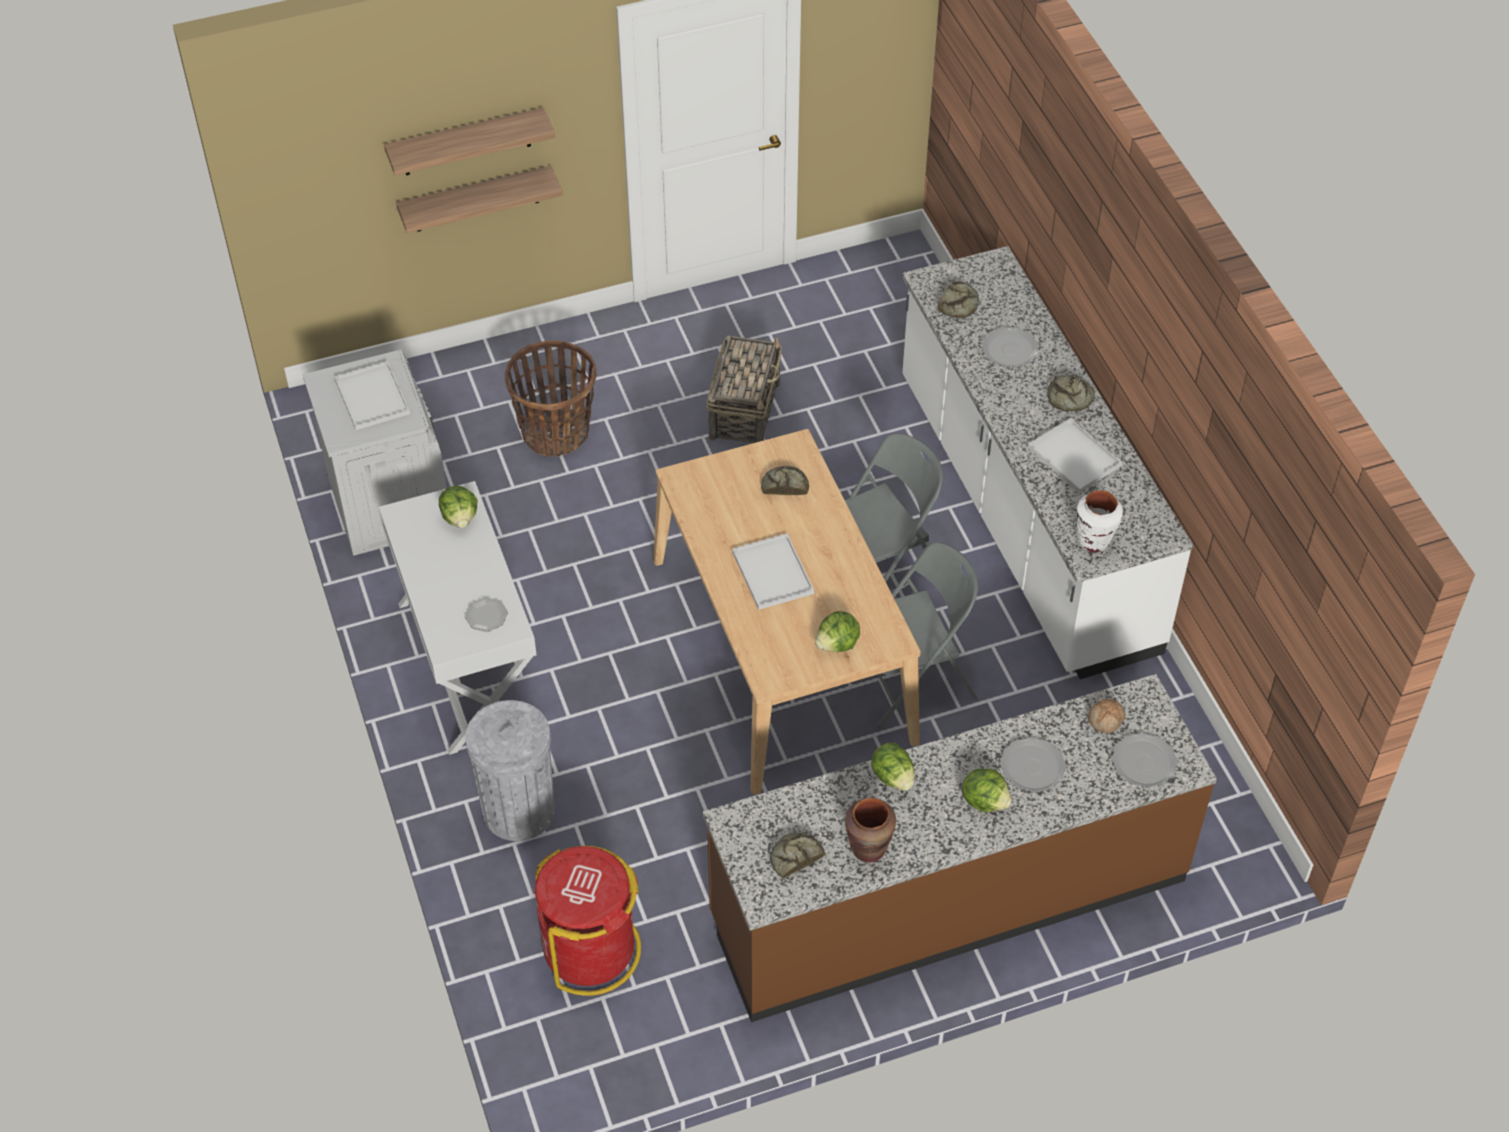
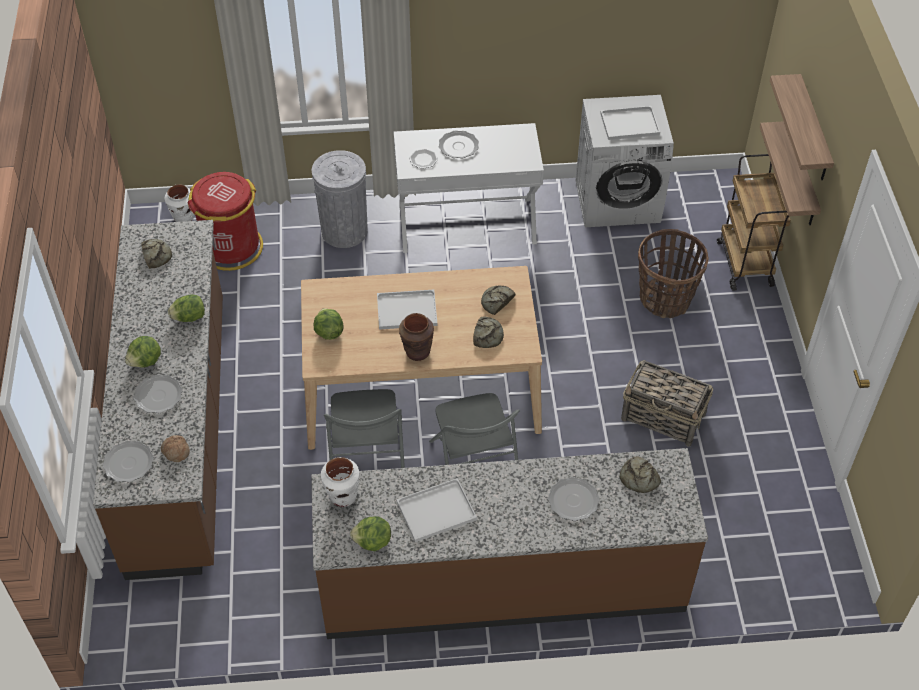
camera: 105 degrees right, 0 degrees up
(448, 581) = (458, 146): none -> plate
(460, 518) = (512, 158): lettuce -> lettuce (372, 542)
(474, 365) = (745, 264): none -> brown cart
(544, 1040) = (184, 218): none -> white vase
(868, 848) = (142, 292): brown vase -> brown vase (417, 352)
(1024, 514) = (502, 582): white counter -> brown counter
(1069, 398) = (503, 527): bread -> bread (496, 301)

